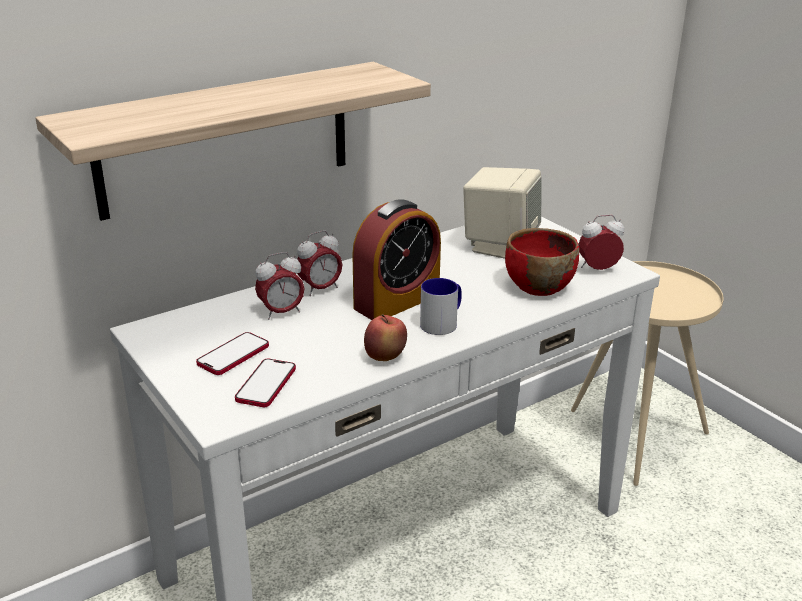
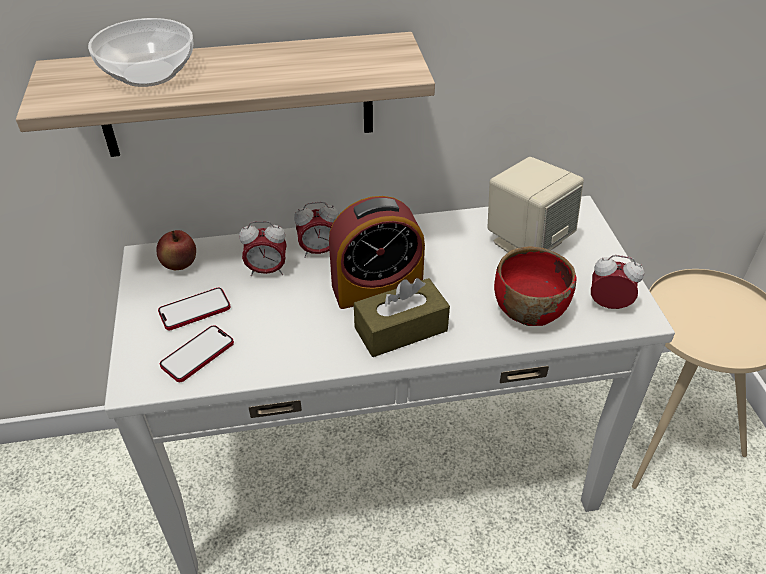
camera: 25 degrees right, 15 degrees up
(169, 109) = (148, 74): none -> bowl
(385, 357) = (318, 357): apple -> apple (180, 265)
(443, 322) = (401, 329): mug -> brown tissue box

